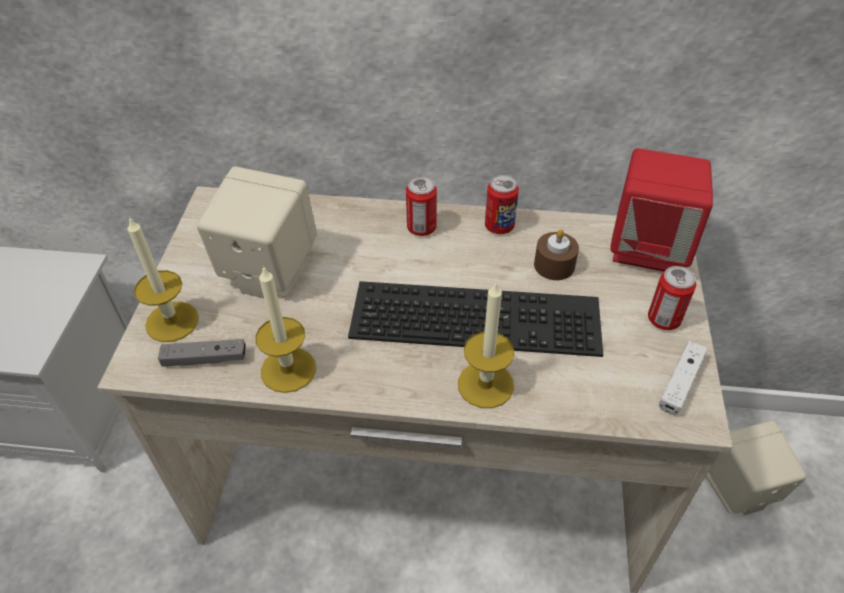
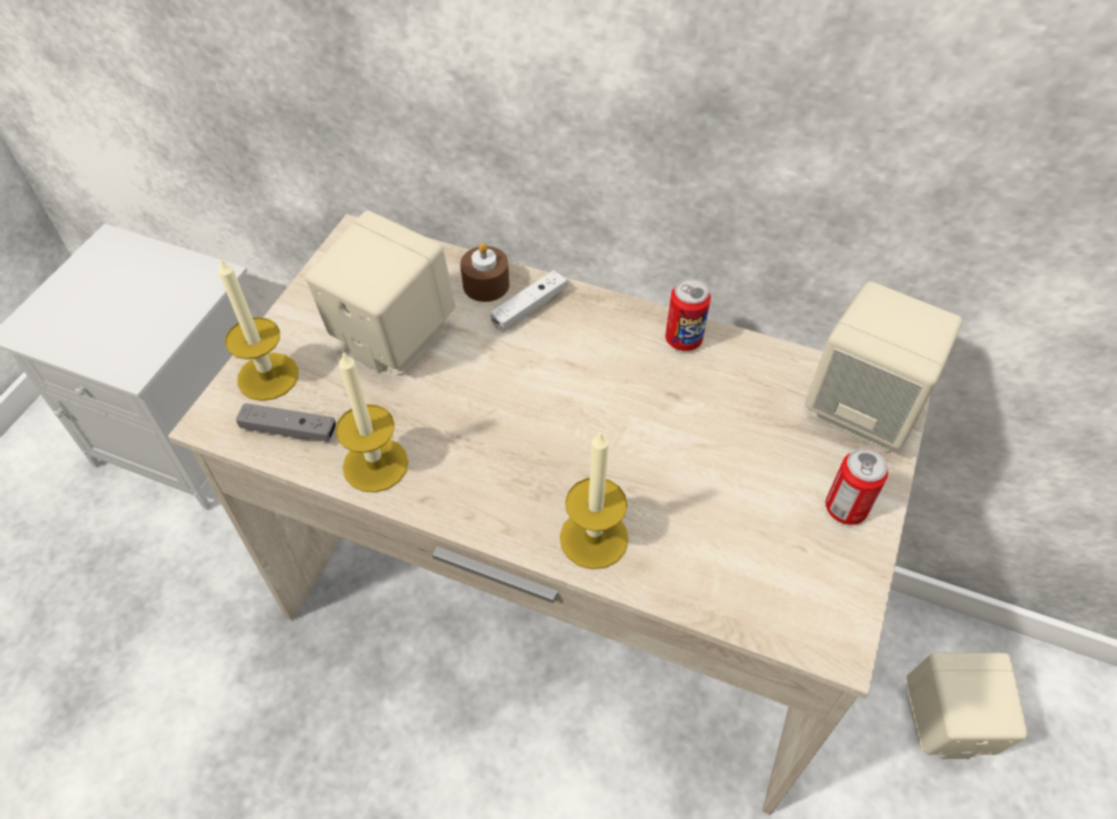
camera: 15 degrees right, 5 degrees up
(421, 228) = (587, 322): can -> none
(478, 315) = (616, 448): keyboard -> none
(554, 265) = (733, 405): brown candle -> brown candle (486, 284)
(648, 248) = (863, 409): red speaker -> beige speaker
(680, 383) = (834, 595): white game controller -> white game controller (529, 308)

